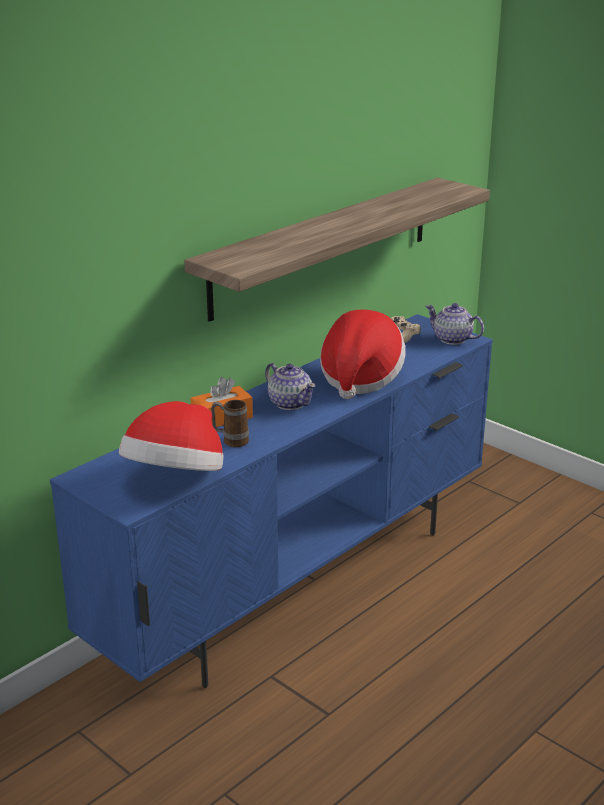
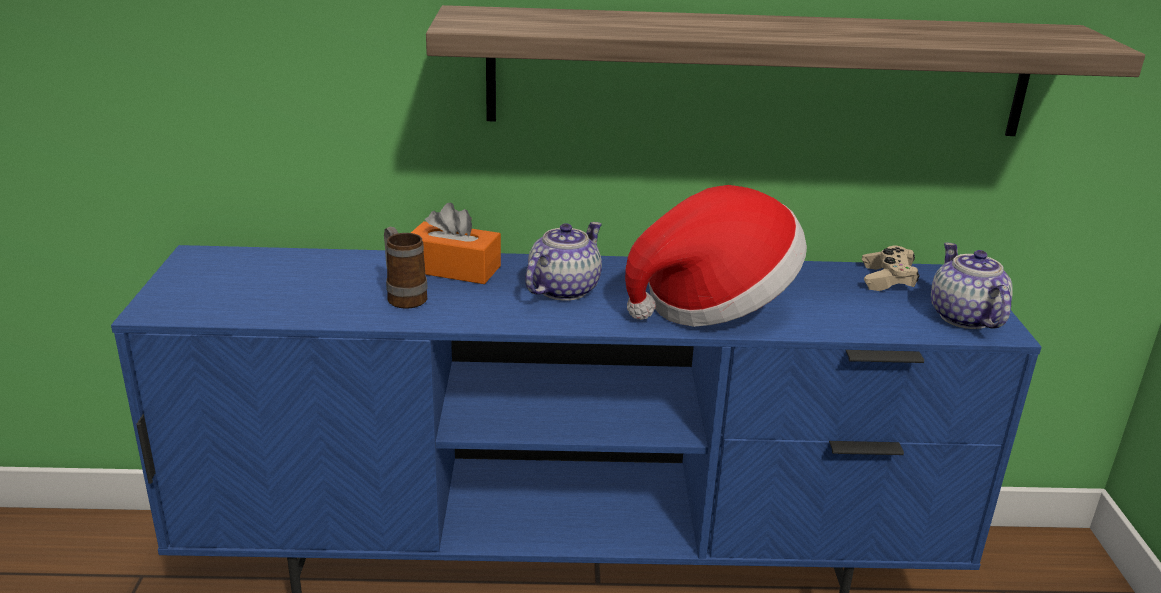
camera: 45 degrees right, 0 degrees up
(176, 478) = (262, 304): hat -> none
(290, 403) = (562, 290): teapot -> teapot turned 150 degrees counterclockwise

